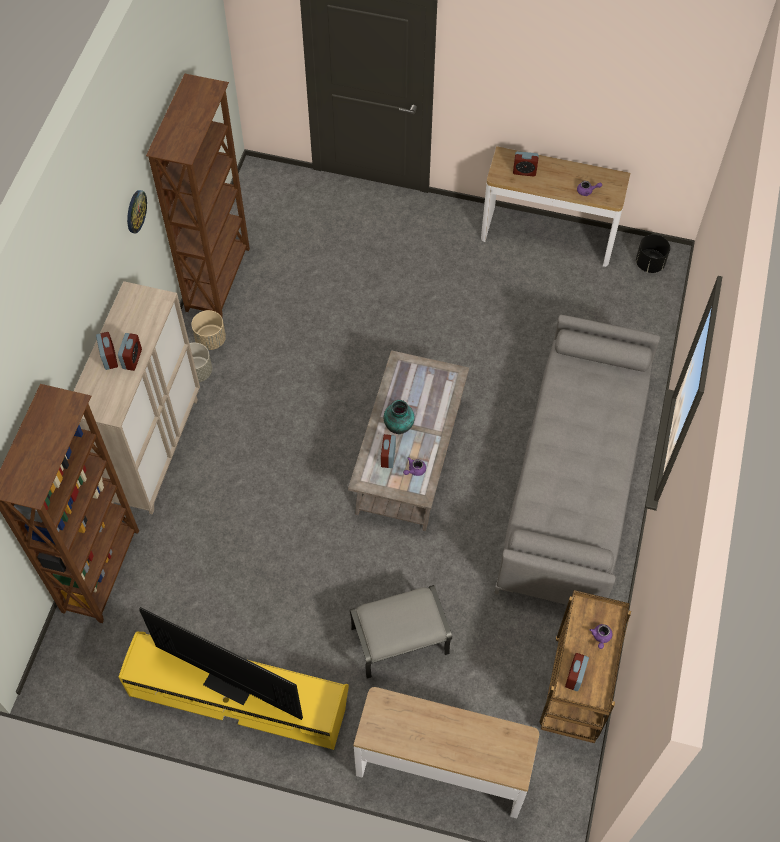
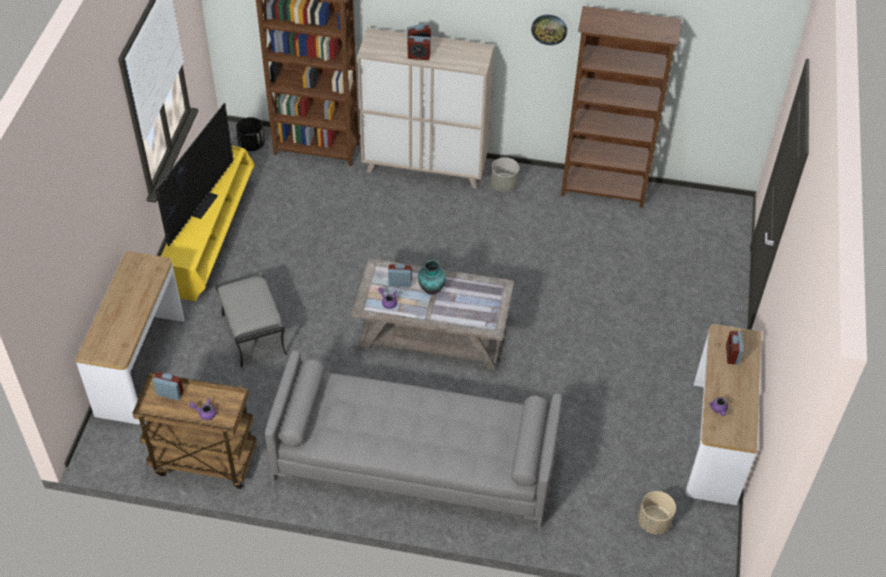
camera: 85 degrees right, 10 degrees down
(211, 339) = (538, 191): beige planter -> beige planter (654, 522)
(649, 263) = (699, 538): black planter -> black planter (251, 144)

